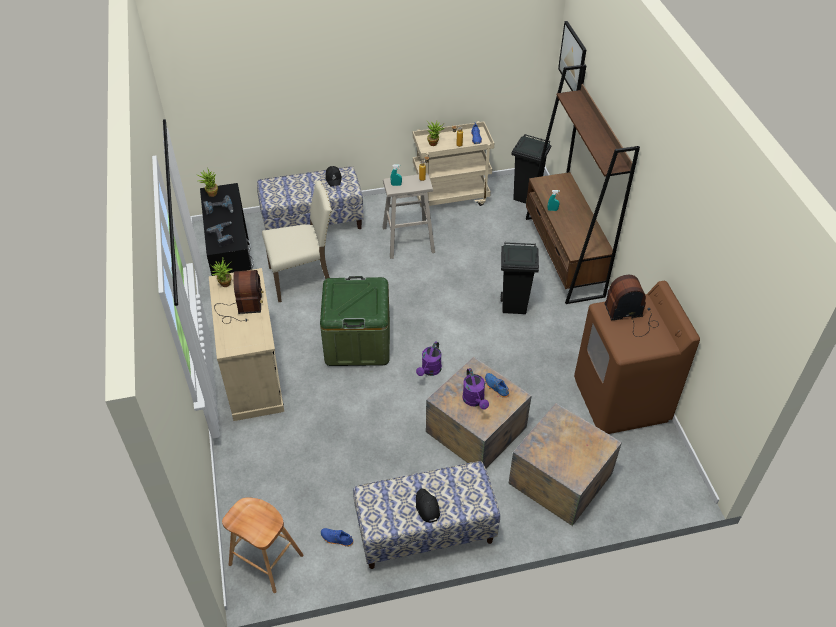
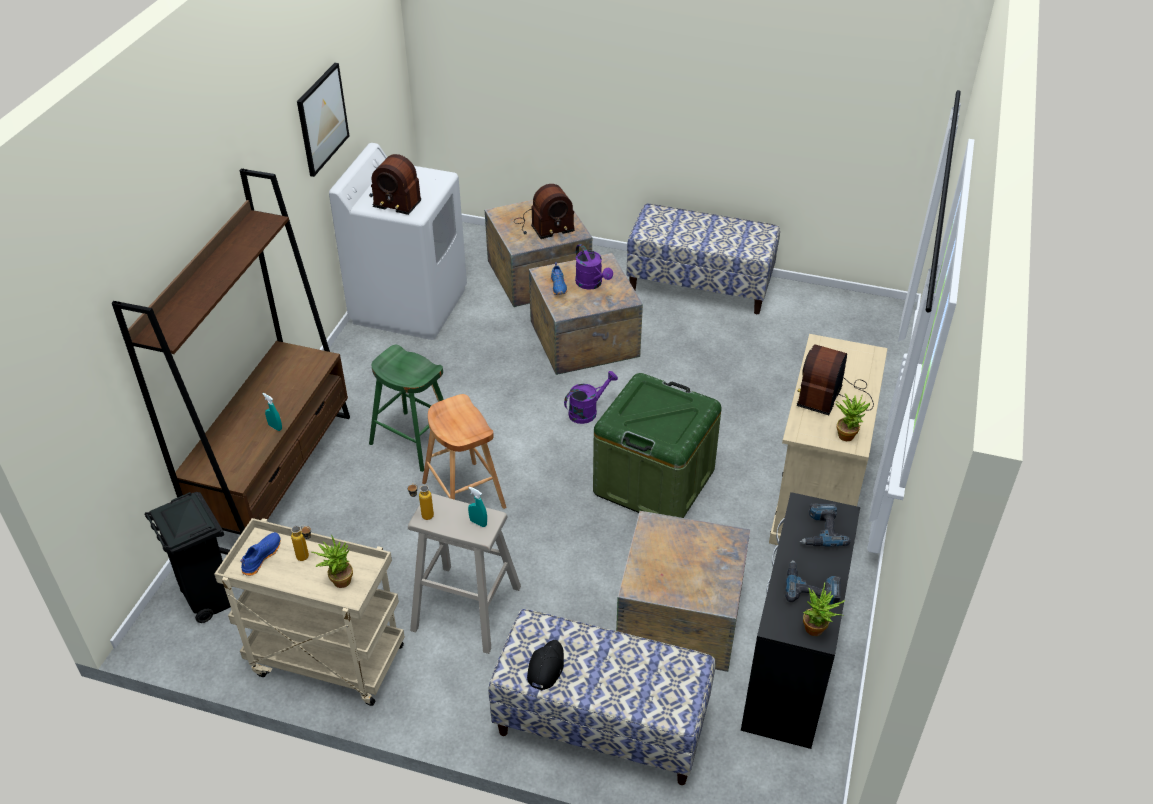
camera: 150 degrees left, 5 degrees down
(265, 560) = (868, 320): brown stool -> brown stool (464, 495)
(303, 278) = (679, 614): beige chair -> crate
(336, 539) = (789, 309): blue shoe -> none
(427, 507) = (707, 226): black cap -> none
(475, 401) = (592, 284): purple watering can -> purple watering can turned 135 degrees clockwise
(514, 306) = (414, 441): black trash can -> green stool
(560, 445) = (543, 225): none -> radio
(573, 59) = (73, 374): picture -> picture (322, 119)
(621, 400) = (409, 305): brown washing machine -> white washing machine

